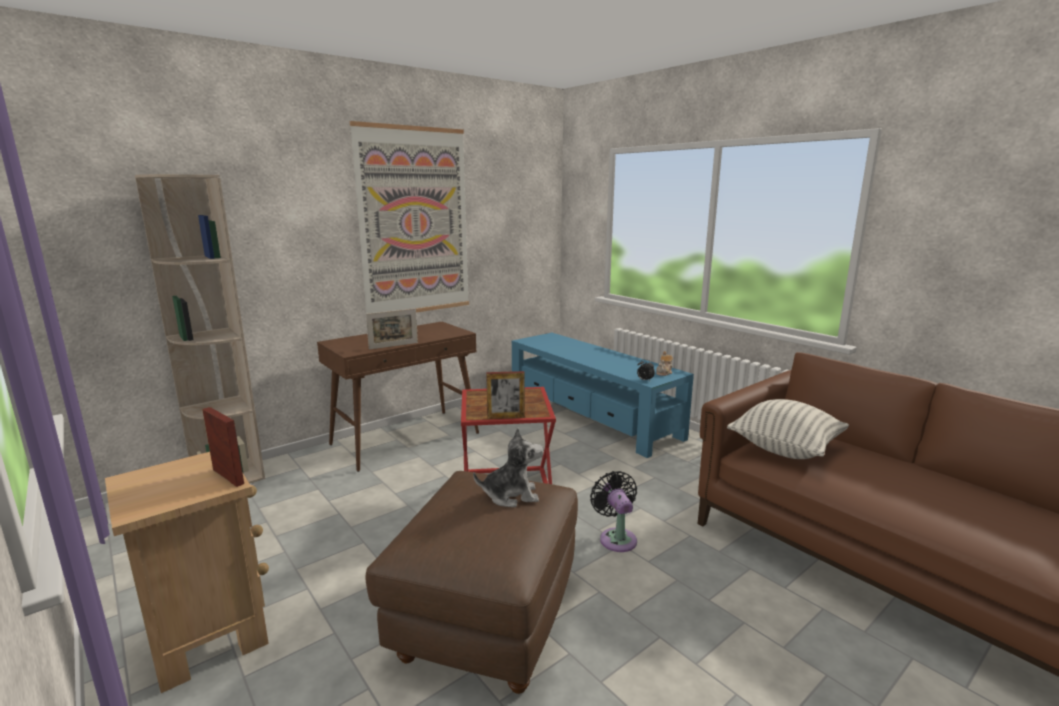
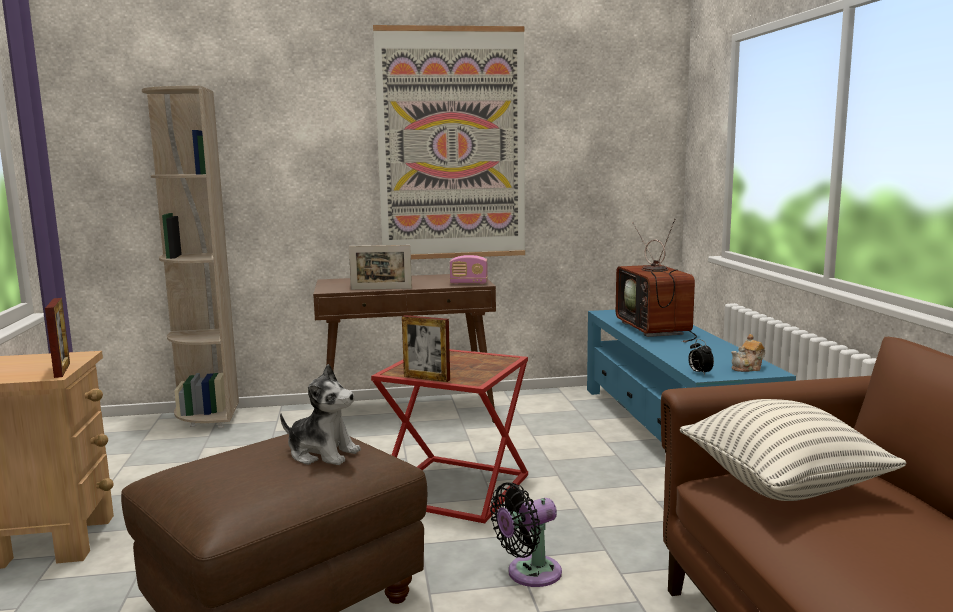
camera: 30 degrees right, 5 degrees down
(453, 333) = (469, 283): none -> radio
(575, 350) = (656, 329): none -> television
(616, 538) = (529, 574): black fan -> black fan turned 135 degrees counterclockwise

